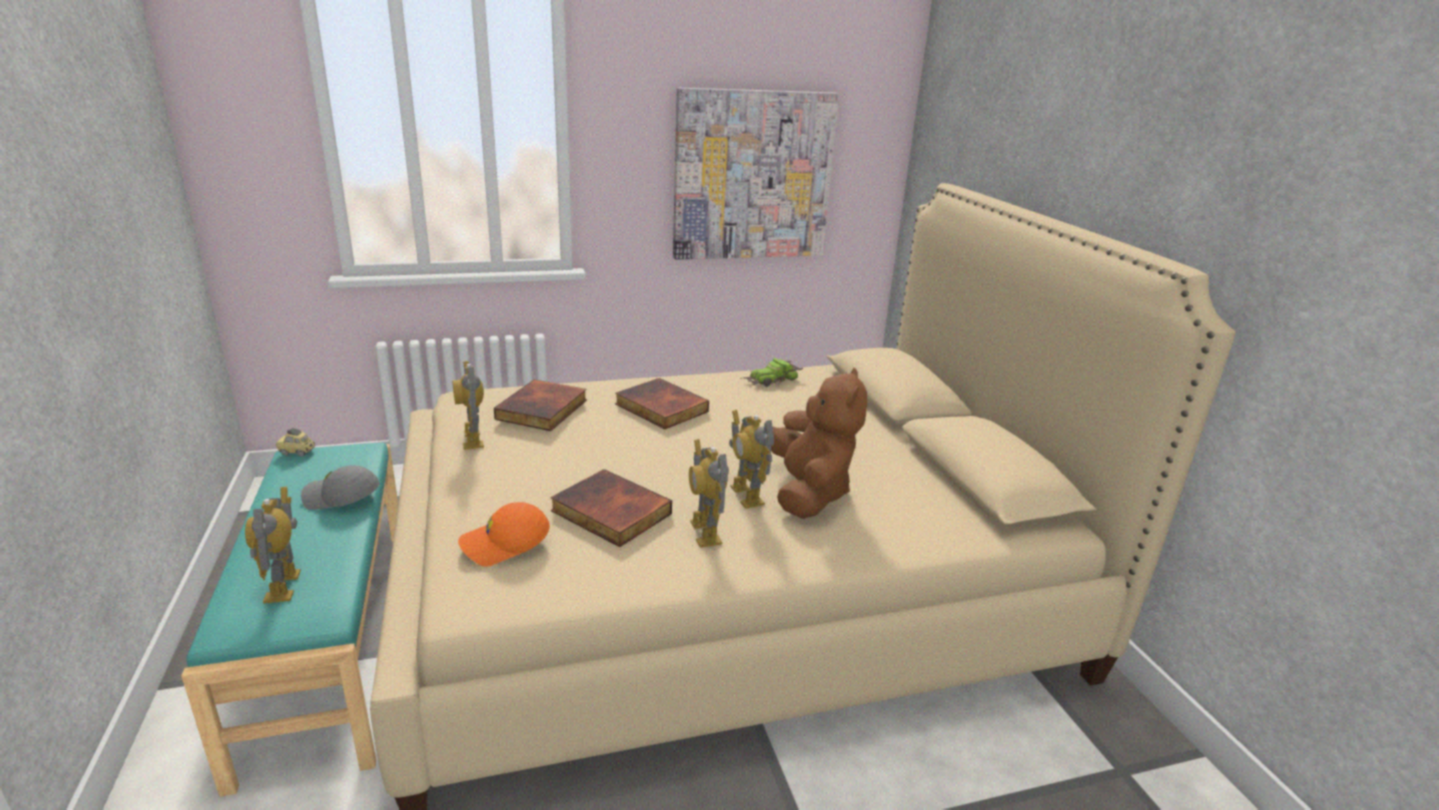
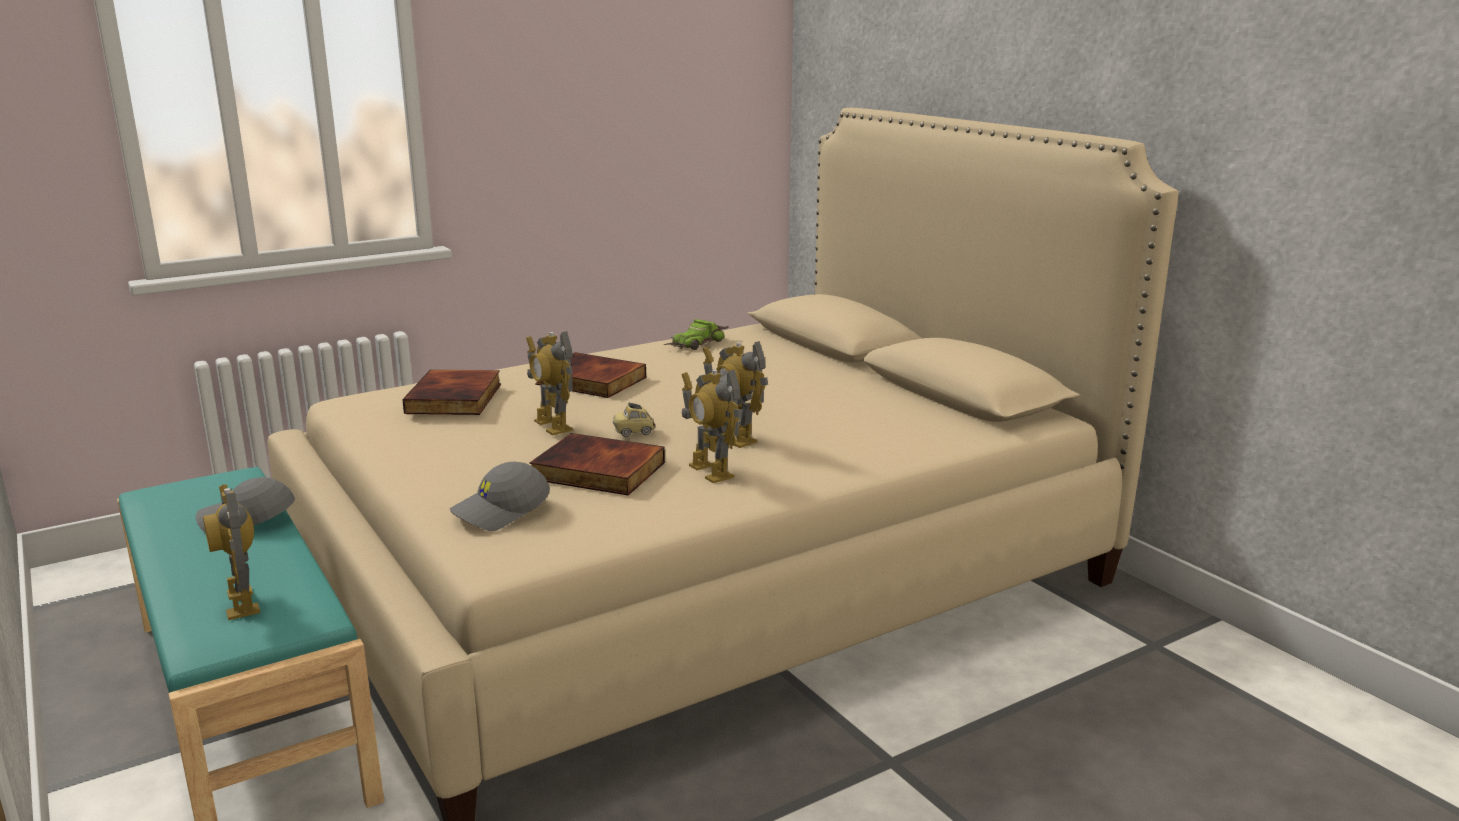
camera: 15 degrees left, 5 degrees down
(297, 452) = (151, 489): toy car -> toy car (634, 432)
(473, 439) = (390, 435): toy robot -> toy robot (552, 426)
(505, 544) = (501, 511): orange cap -> grey cap
(752, 176) = (629, 121): picture -> none
(809, 492) = (796, 427): brown plush toy -> none

